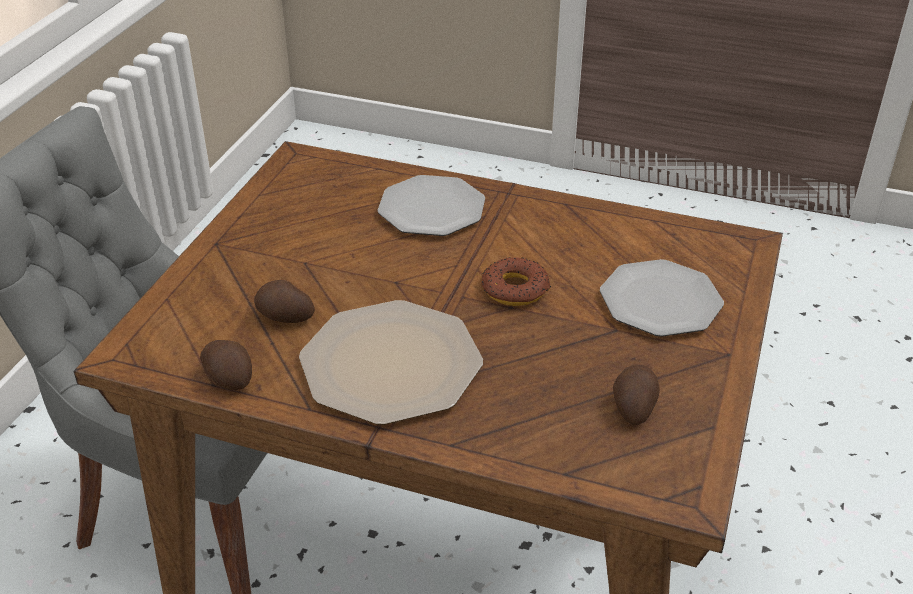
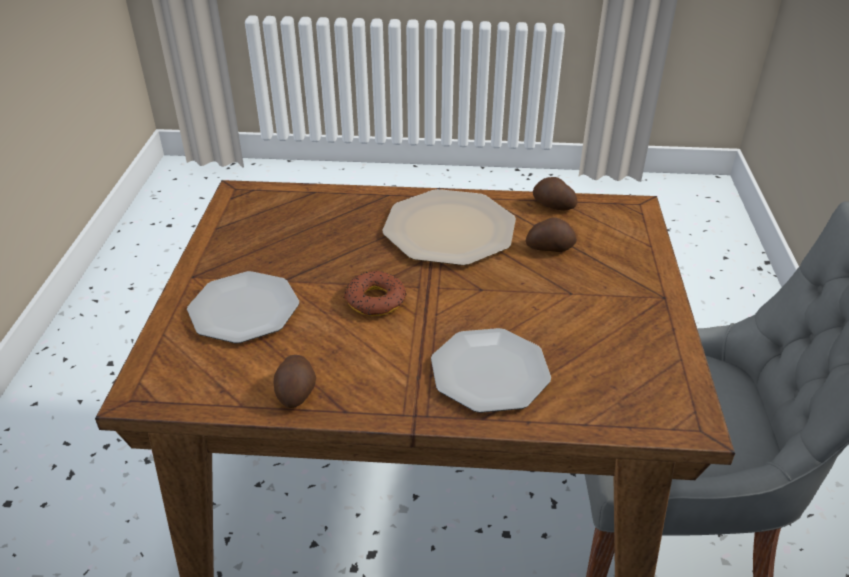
camera: 165 degrees right, 0 degrees up
(633, 406) = (271, 231): potato -> potato (297, 391)

